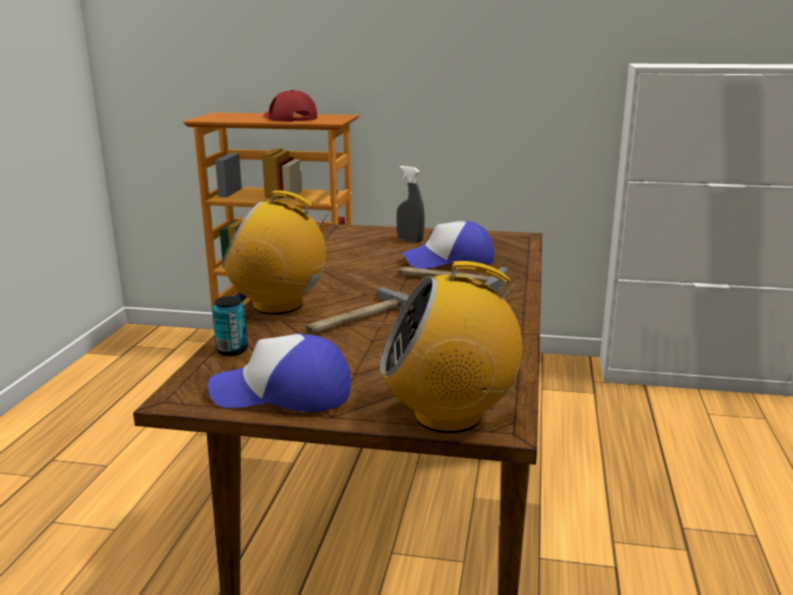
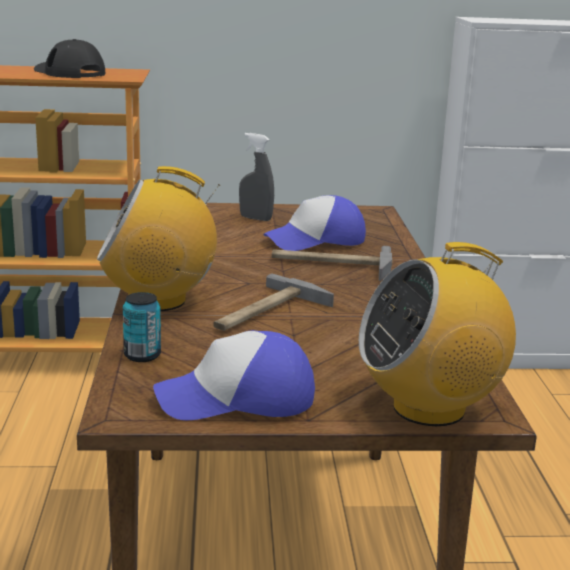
camera: 15 degrees left, 0 degrees up
(289, 117) = (69, 72): red cap -> black cap

